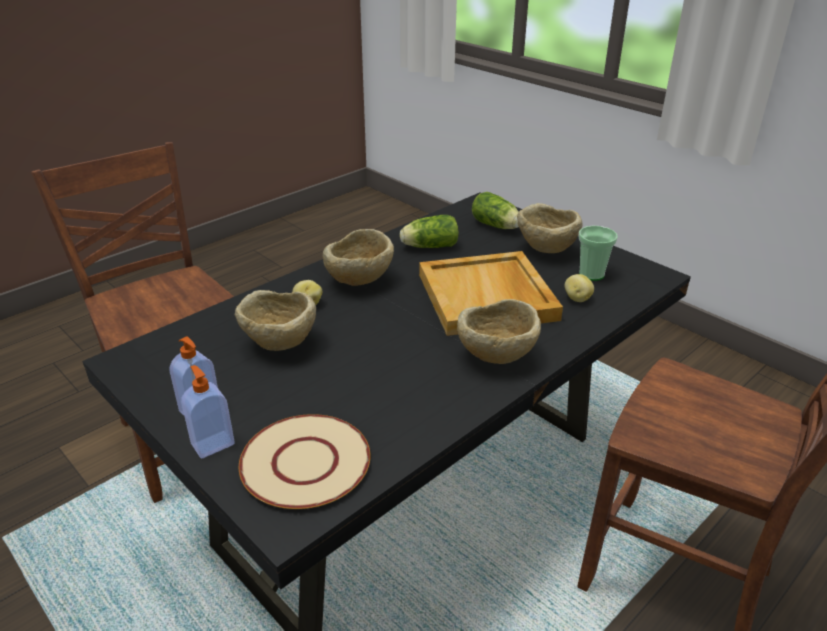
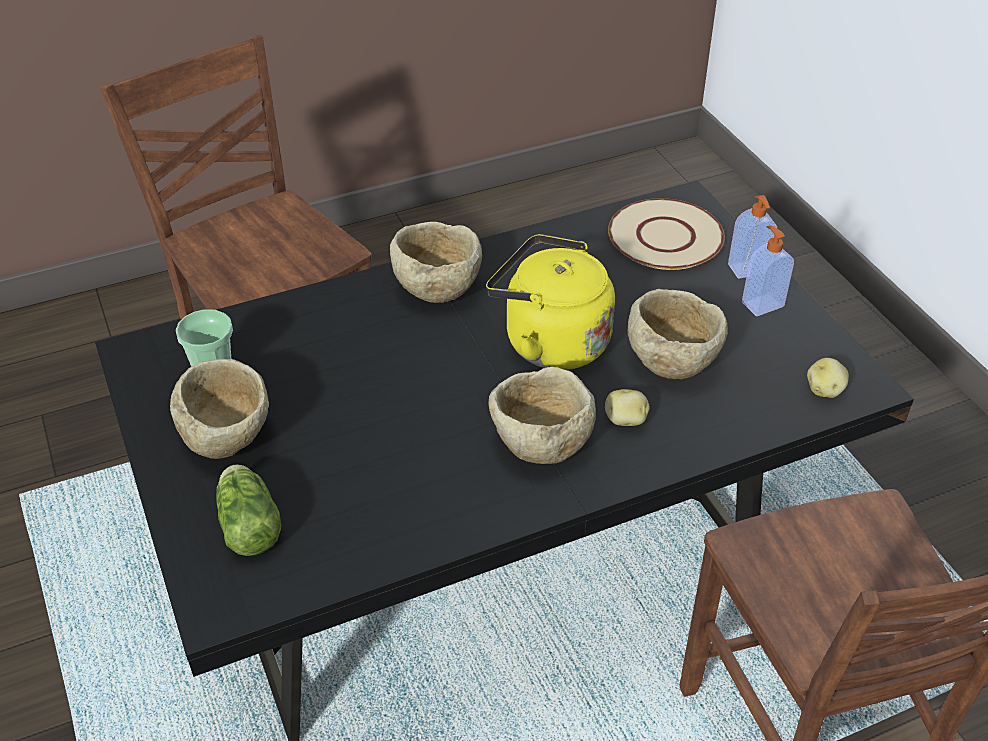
camera: 160 degrees left, 10 degrees up
(381, 339) = (550, 341): none -> yellow kettle
(428, 246) = (398, 499): lettuce -> none
(488, 297) = (383, 372): beige tray -> none
(577, 298) = (276, 342): potato -> potato (825, 390)

